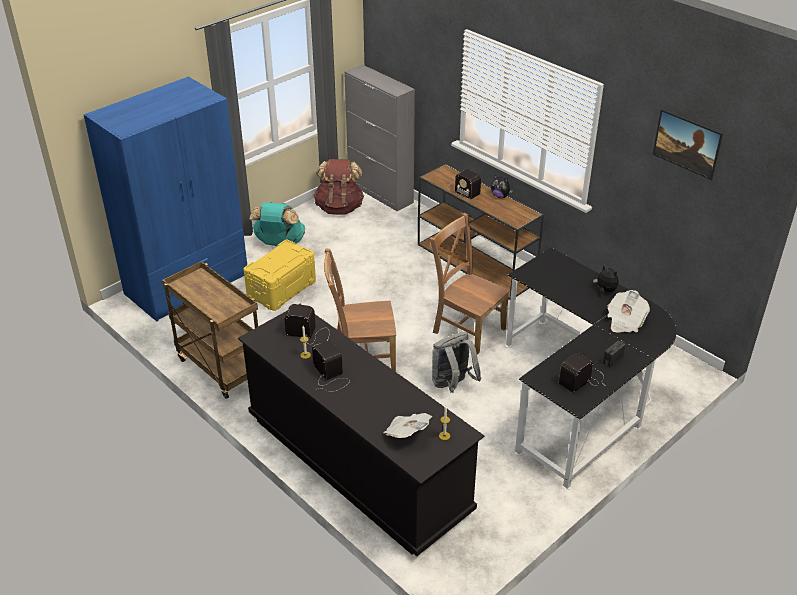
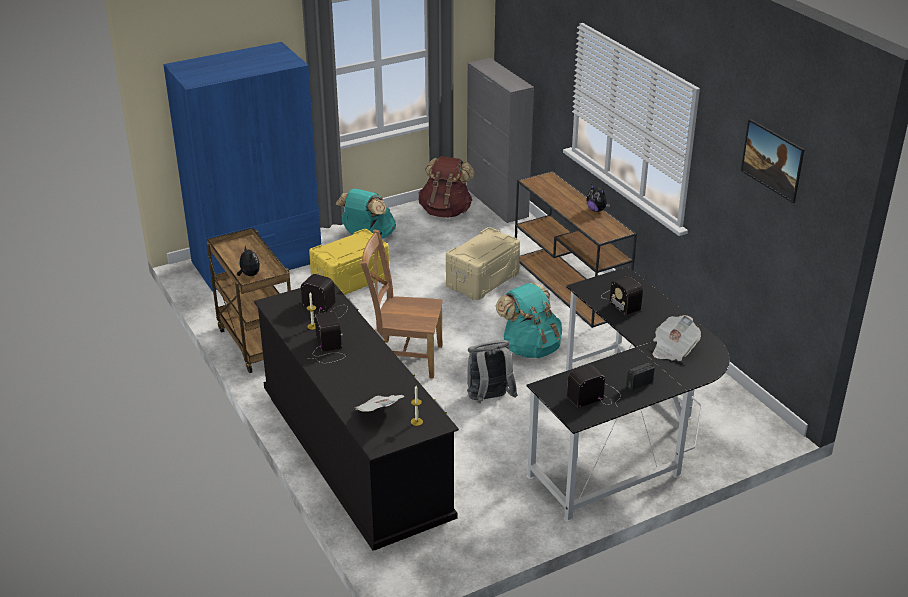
camera: 15 degrees right, 5 degrees down
(399, 270) = (483, 280): none -> beige storage box
(462, 189) = (558, 198): radio -> radio (620, 301)
(467, 328) = (530, 348): brown chair -> turquoise backpack
(605, 290) = (666, 316): plush toy -> plush toy (249, 275)

